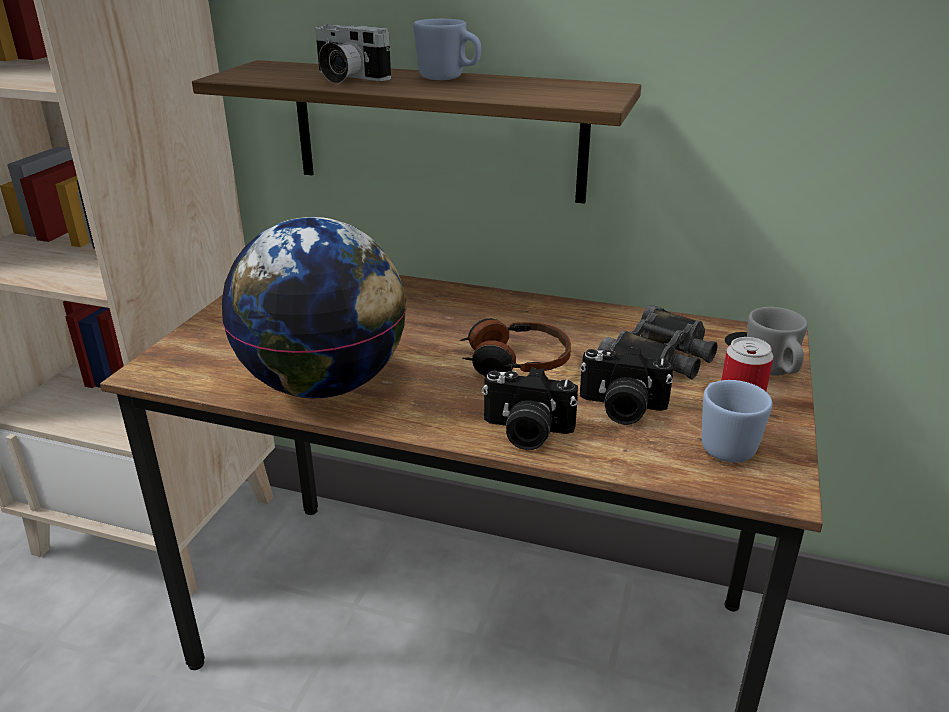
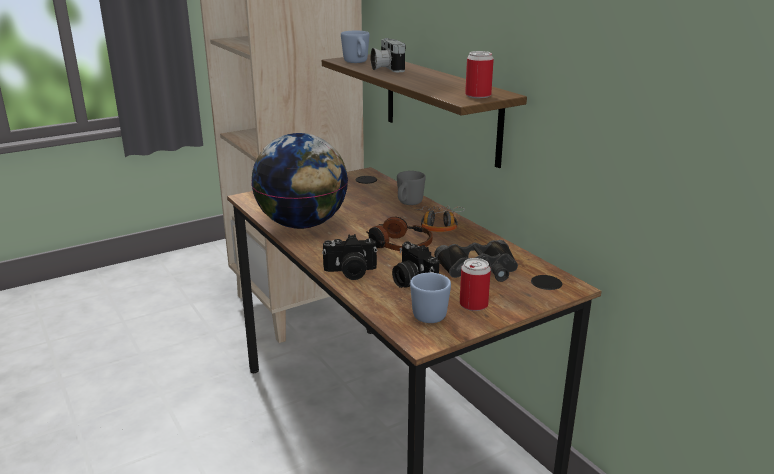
camera: 40 degrees right, 5 degrees down
(449, 78) = (432, 76): blue mug -> blue mug (357, 62)
(510, 312) = (439, 224): none -> headphones
(526, 432) = (350, 272): camera -> camera turned 60 degrees counterclockwise
(593, 93) = (478, 96): none -> can
(773, 372) = (528, 299): grey mug -> grey mug (408, 204)

